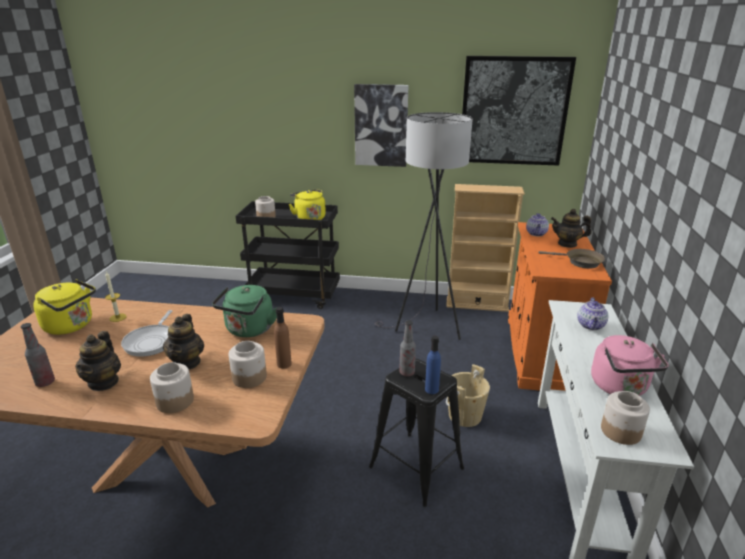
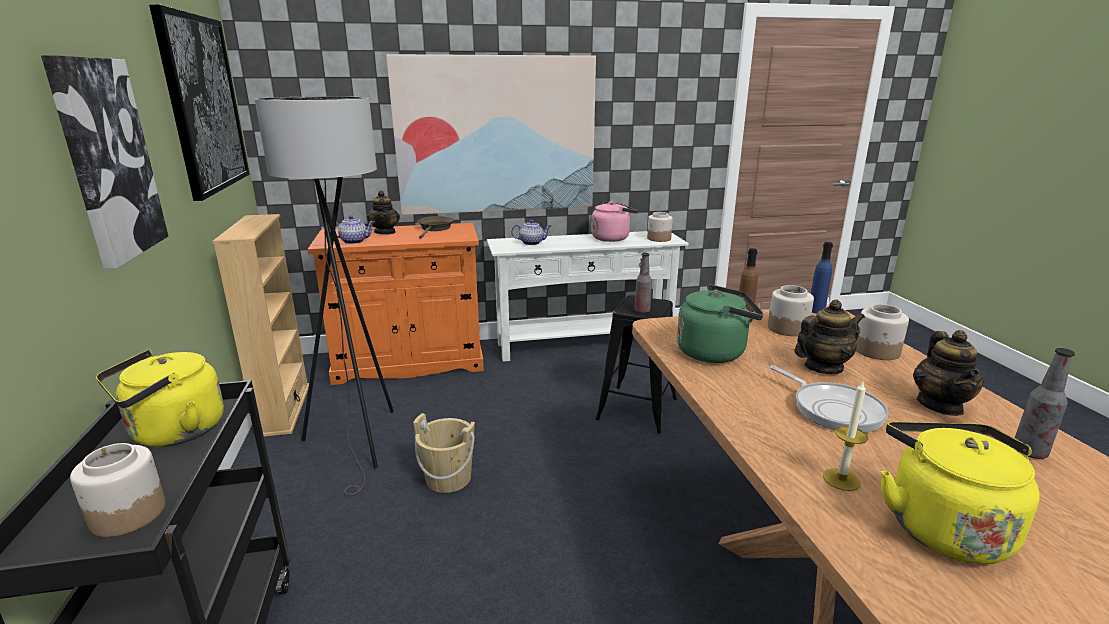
camera: 110 degrees left, 5 degrees down
(104, 382) = (940, 405): teapot -> teapot turned 120 degrees clockwise
(152, 341) = (833, 409): frying pan -> frying pan turned 75 degrees clockwise
(431, 389) = (655, 300): blue bottle -> blue bottle (816, 310)
(465, 415) = (545, 393): beige bucket -> beige bucket (448, 478)
(650, 204) = (496, 135): none -> picture

